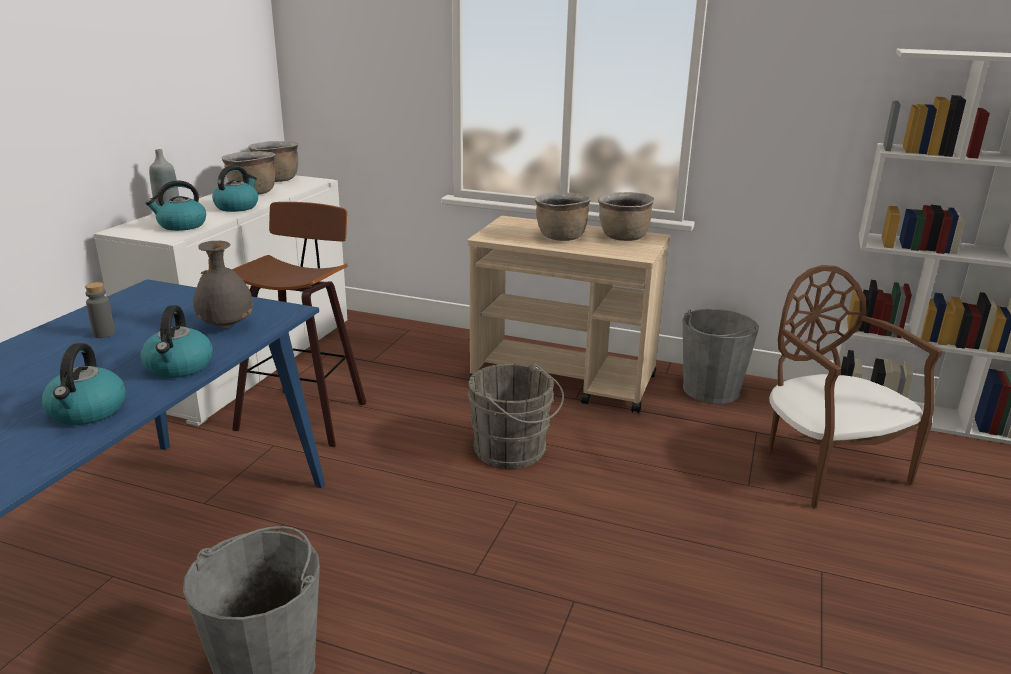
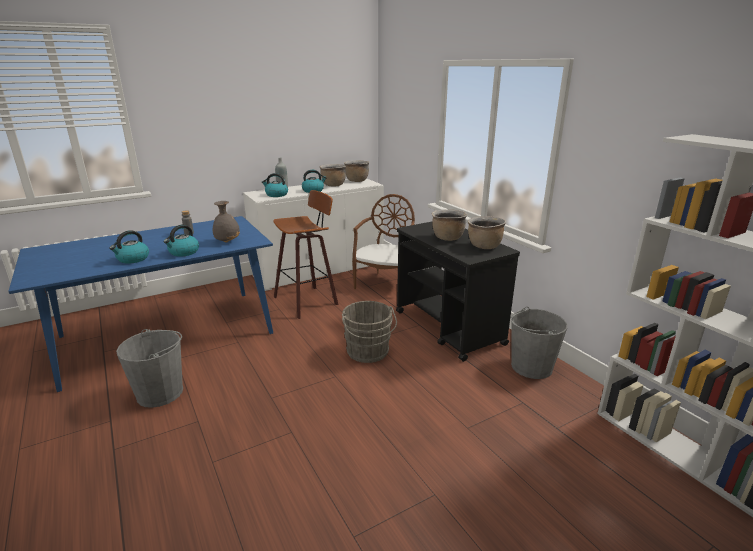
camera: 40 degrees right, 0 degrees up
(565, 380) = (449, 328): beige cart -> black cart
(827, 467) = (538, 444): brown chair -> brown chair (386, 283)

